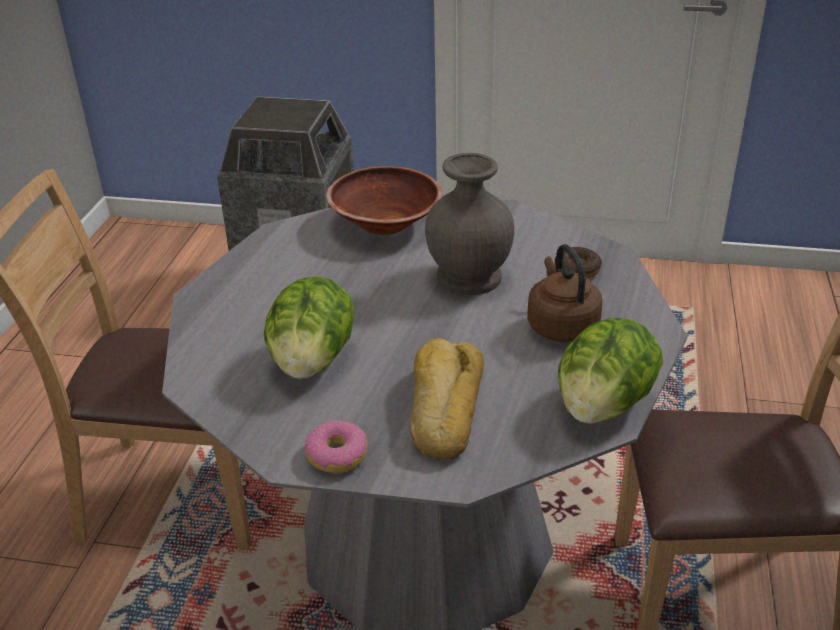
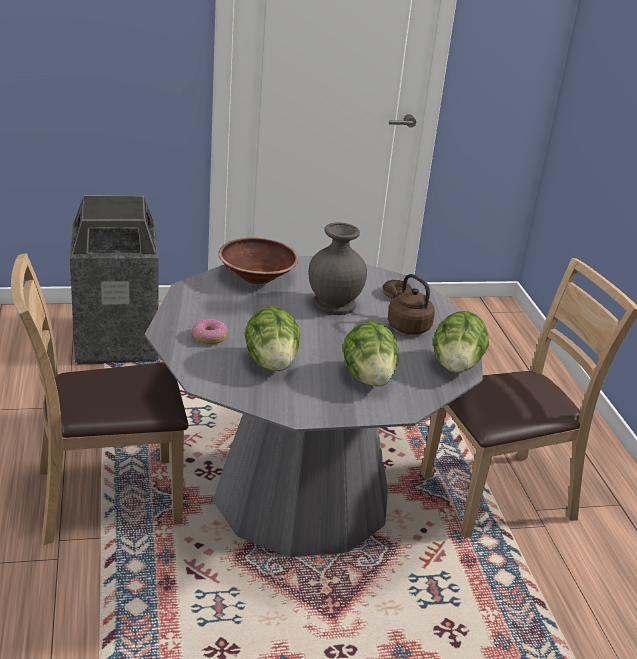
camera: 25 degrees left, 5 degrees down
(336, 455) = (325, 410): donut -> donut (209, 337)
(443, 408) = (369, 377): bread -> lettuce

